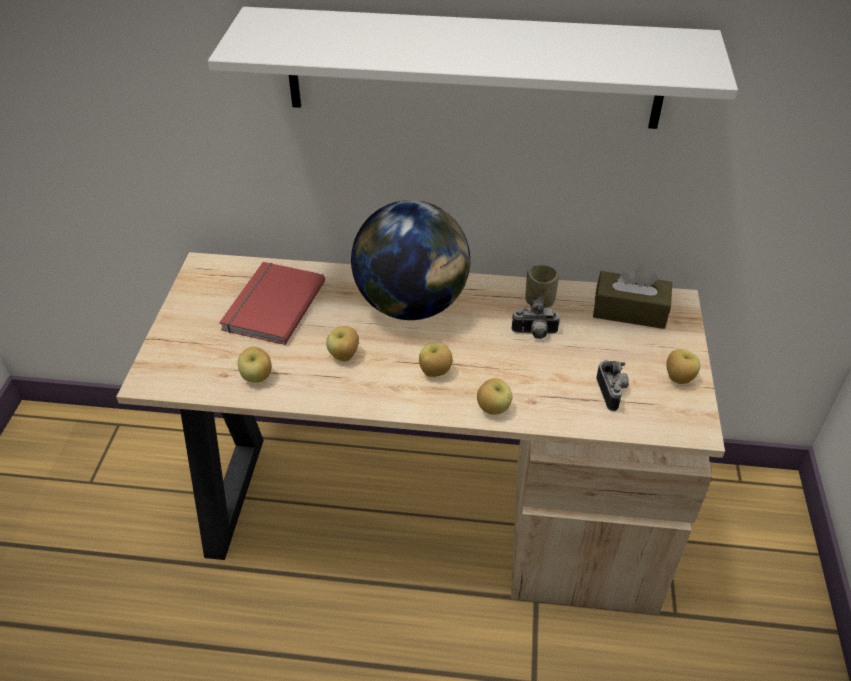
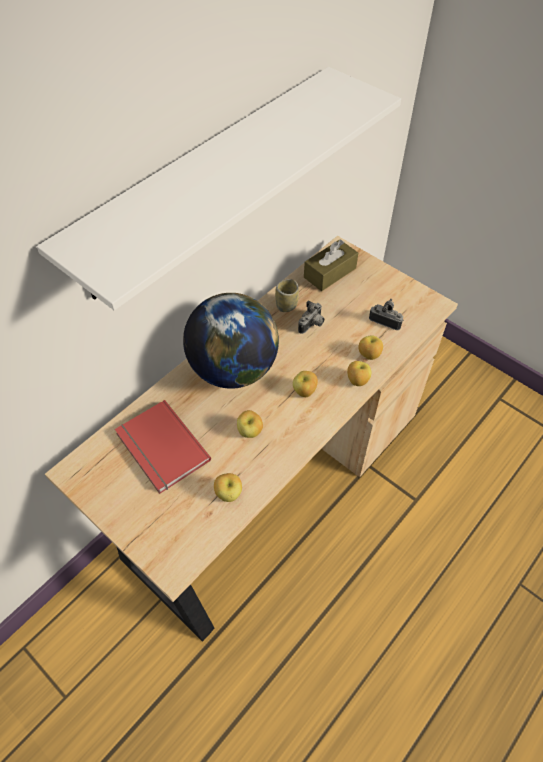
camera: 55 degrees left, 10 degrees up
(678, 378) = (396, 287): apple -> apple (368, 355)

